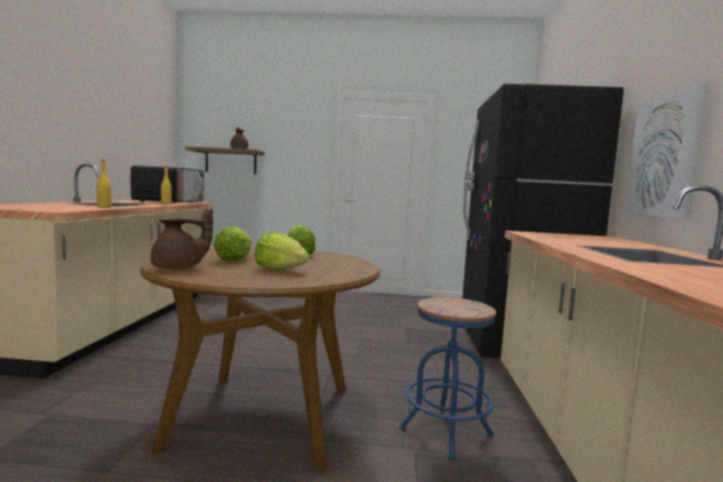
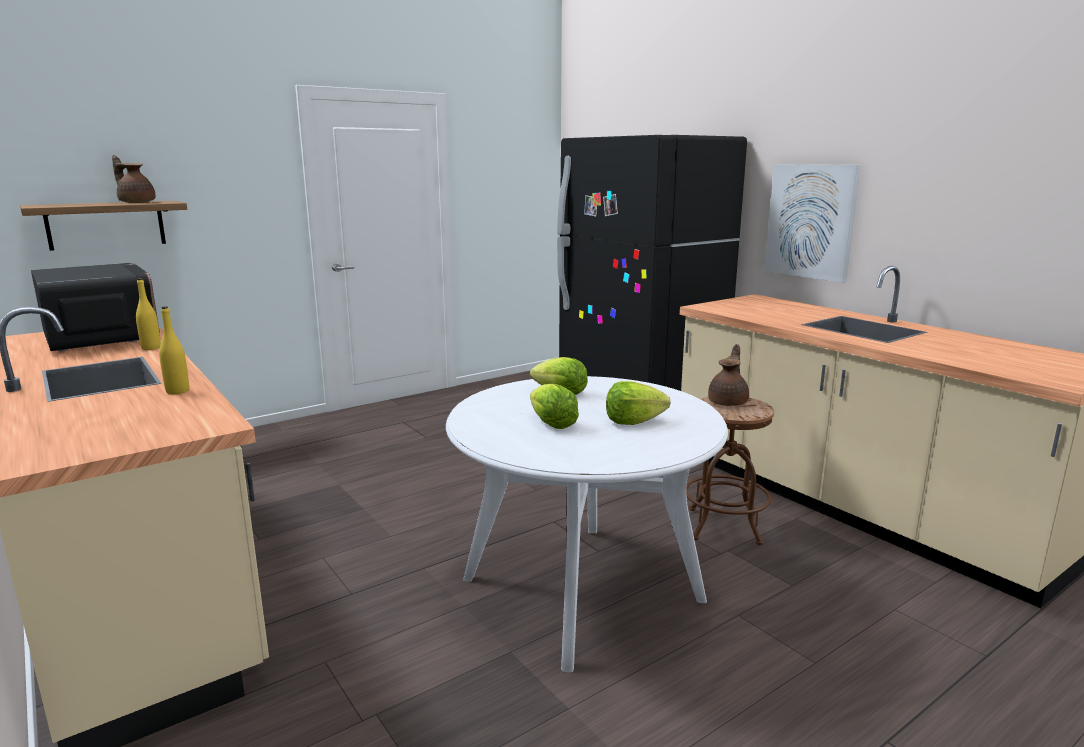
camera: 40 degrees left, 10 degrees up
(179, 268) = (570, 456): brown teapot -> brown teapot (728, 402)
(263, 416) = (581, 589): brown dining table -> white dining table
(446, 432) = (724, 526): blue stool -> brown stool

